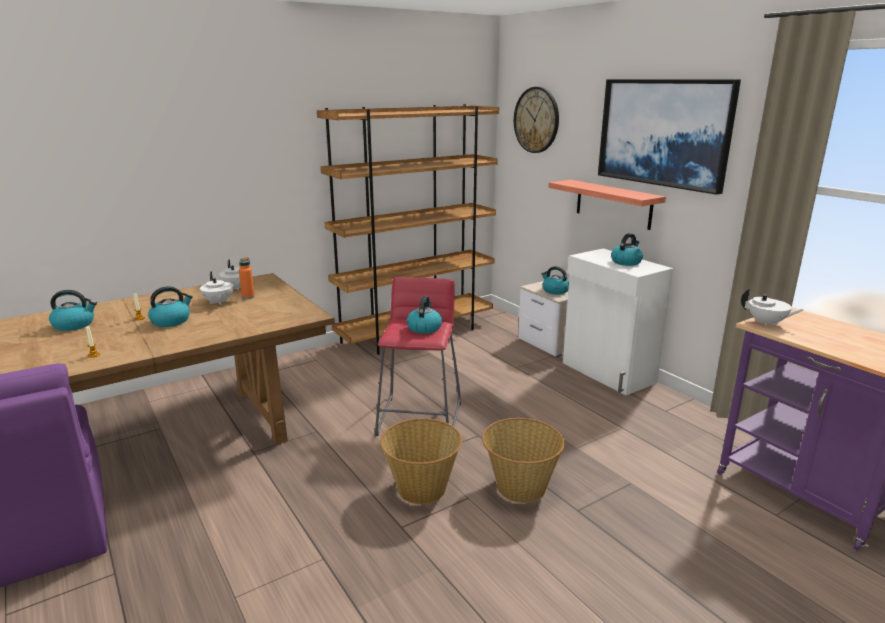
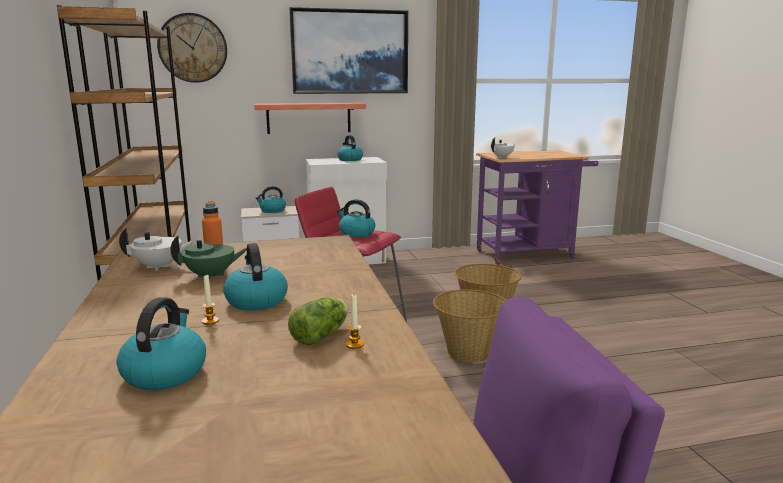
camera: 70 degrees left, 5 degrees down
(111, 345) = (322, 335): none -> lettuce
(218, 302) = (211, 276): white teapot -> green teapot

